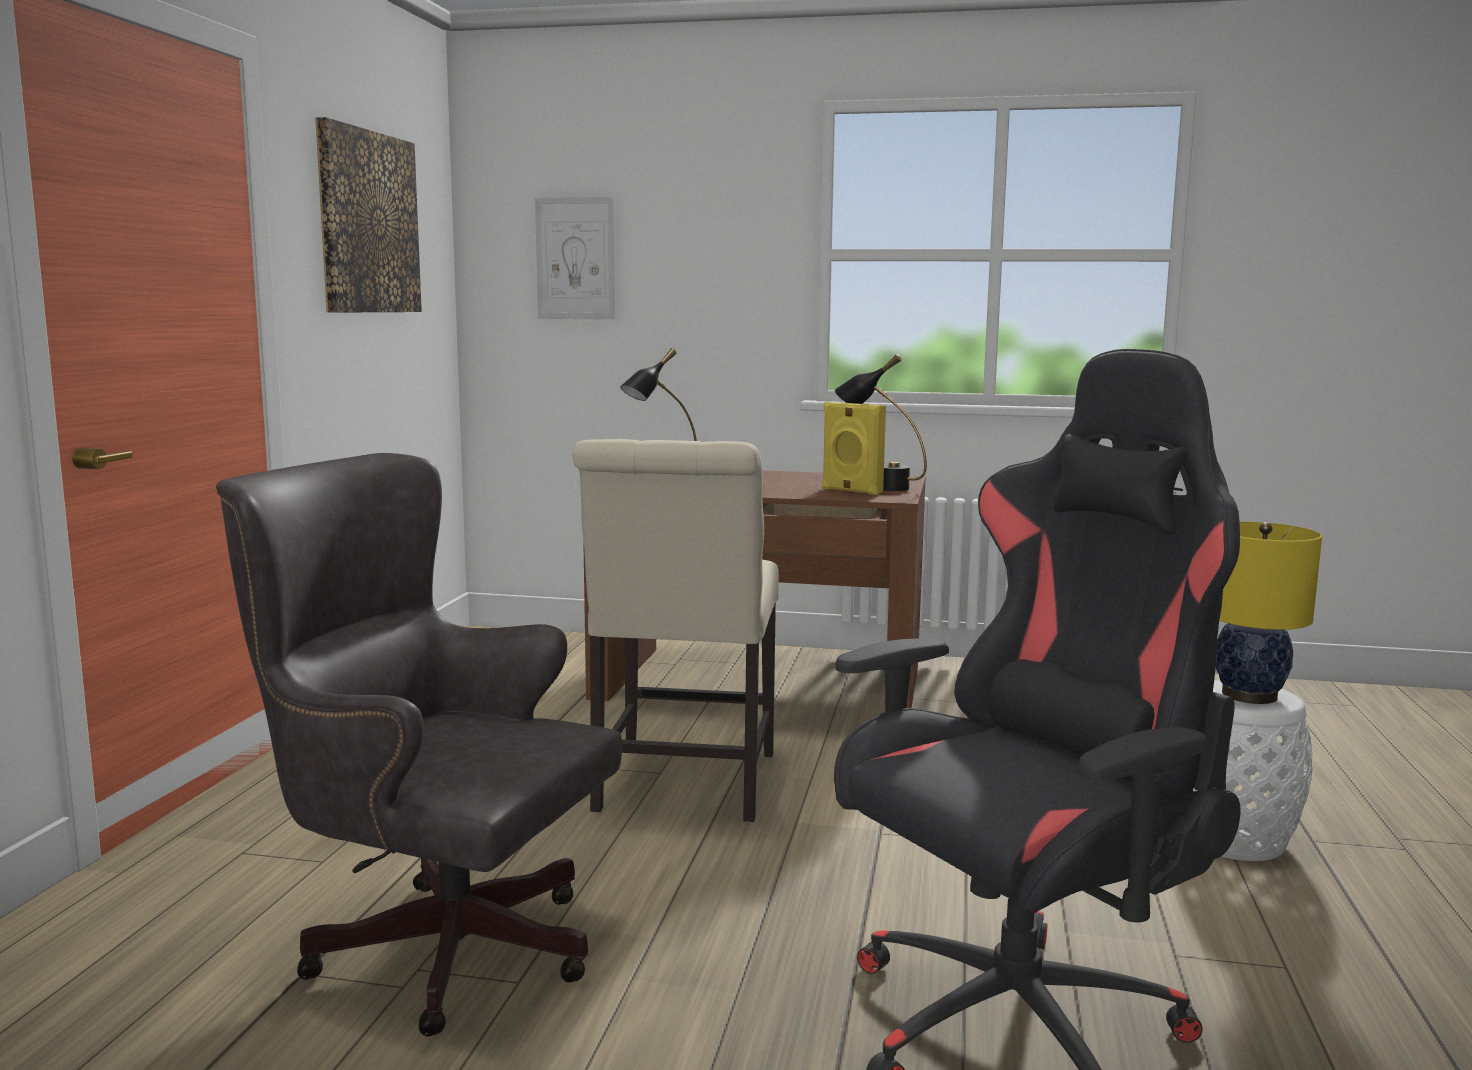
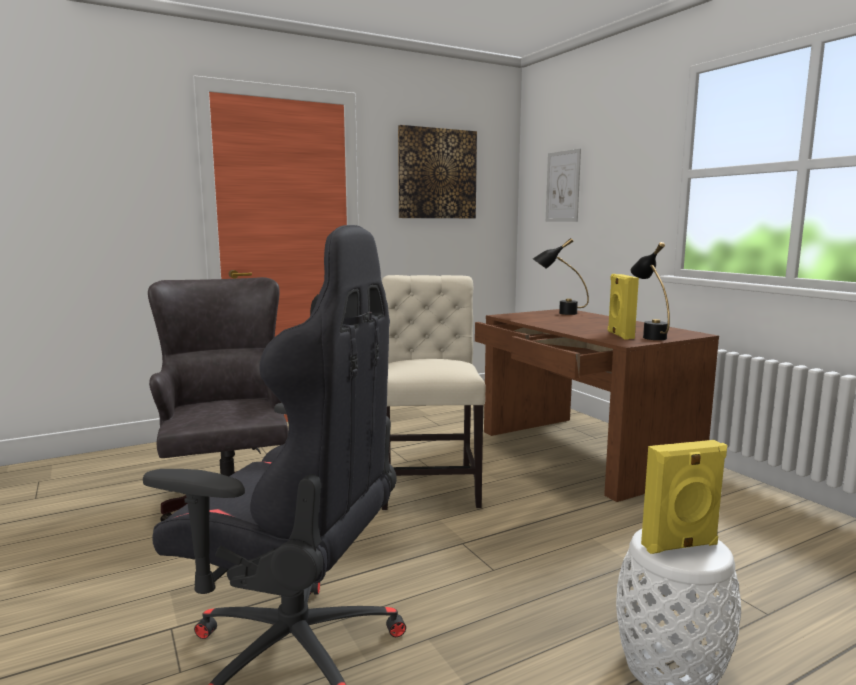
camera: 50 degrees right, 0 degrees up
(681, 788) = (430, 483): beige chair -> beige chair turned 120 degrees clockwise
(1248, 695) = (680, 546): yellow table lamp -> yellow speaker

